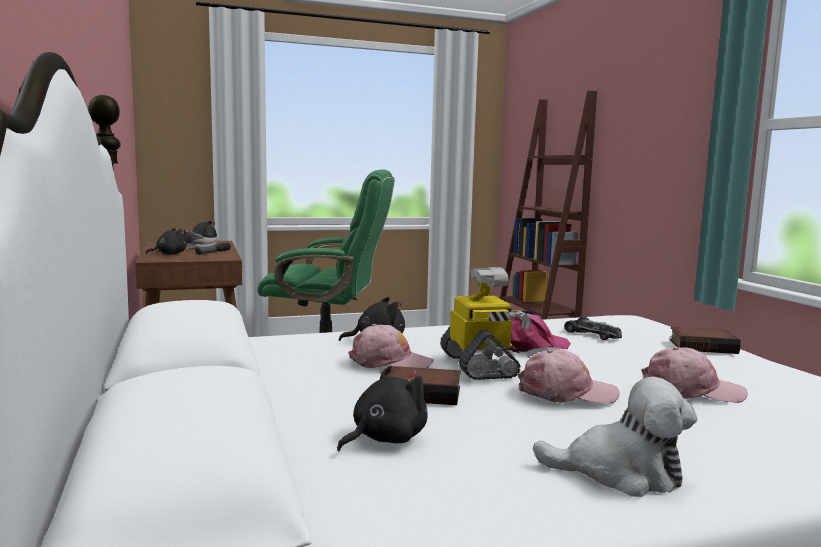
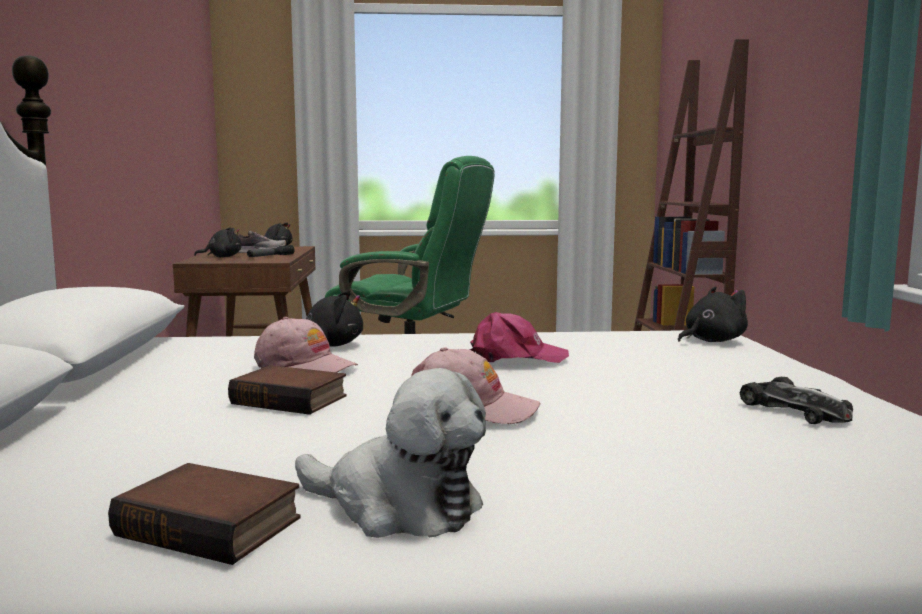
camera: 15 degrees right, 0 degrees up
(384, 439) = (164, 443): black plush toy -> black plush toy (711, 341)
(480, 365) = (408, 374): toy robot -> none
(592, 333) = (623, 347): toy car -> toy car (794, 409)
(691, 390) = (655, 416): pink cap -> none
(703, 346) = (768, 368): book -> book (214, 525)

